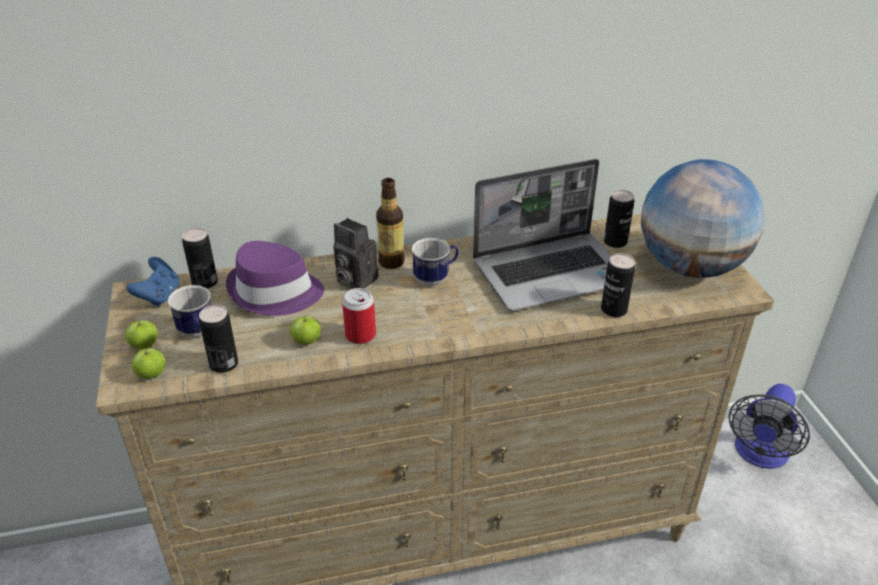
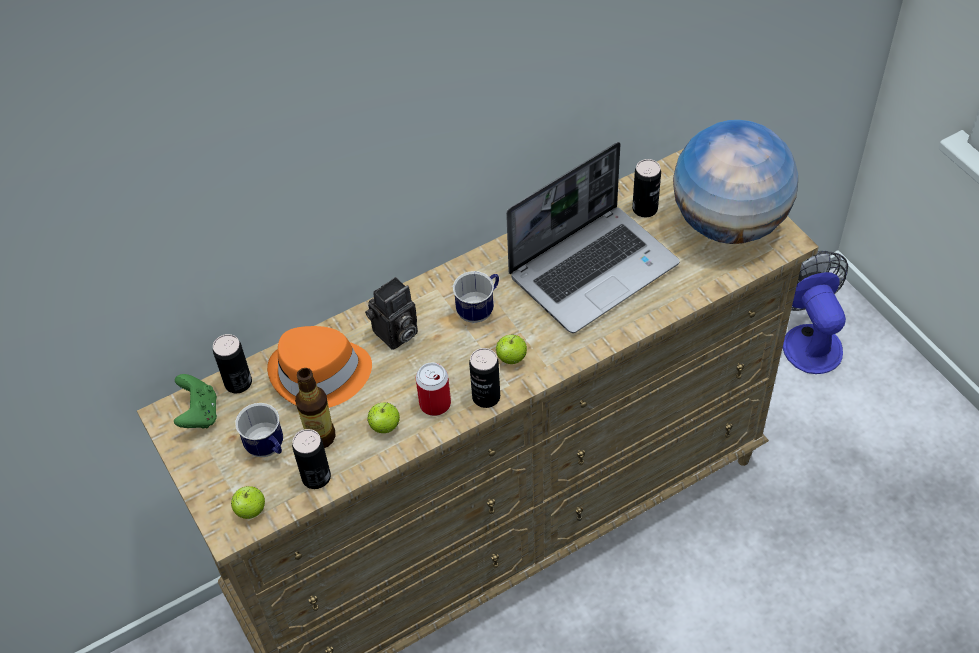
camera: 15 degrees left, 15 degrees up
(144, 346) = (222, 479): apple -> apple (511, 358)
(159, 296) = (199, 414): blue game controller -> green game controller
(275, 292) = (320, 375): purple hat -> orange hat
(354, 280) = (395, 335): camera -> camera turned 60 degrees counterclockwise
(391, 262) = (423, 300): bottle -> bottle (320, 437)
(613, 310) = (670, 301): can -> can (486, 397)
(759, 454) = (807, 339): fan -> fan turned 150 degrees clockwise

